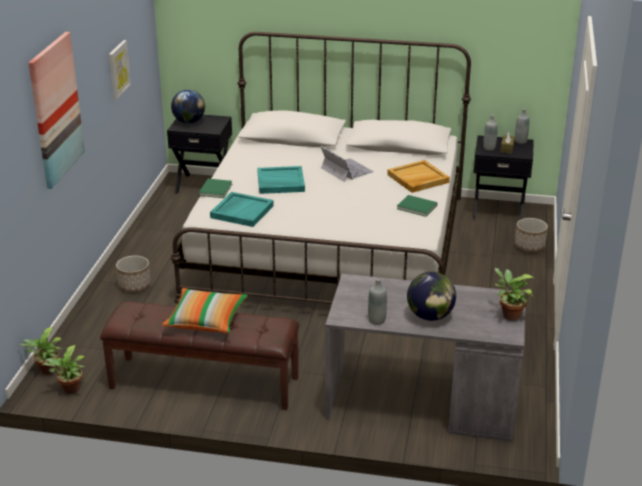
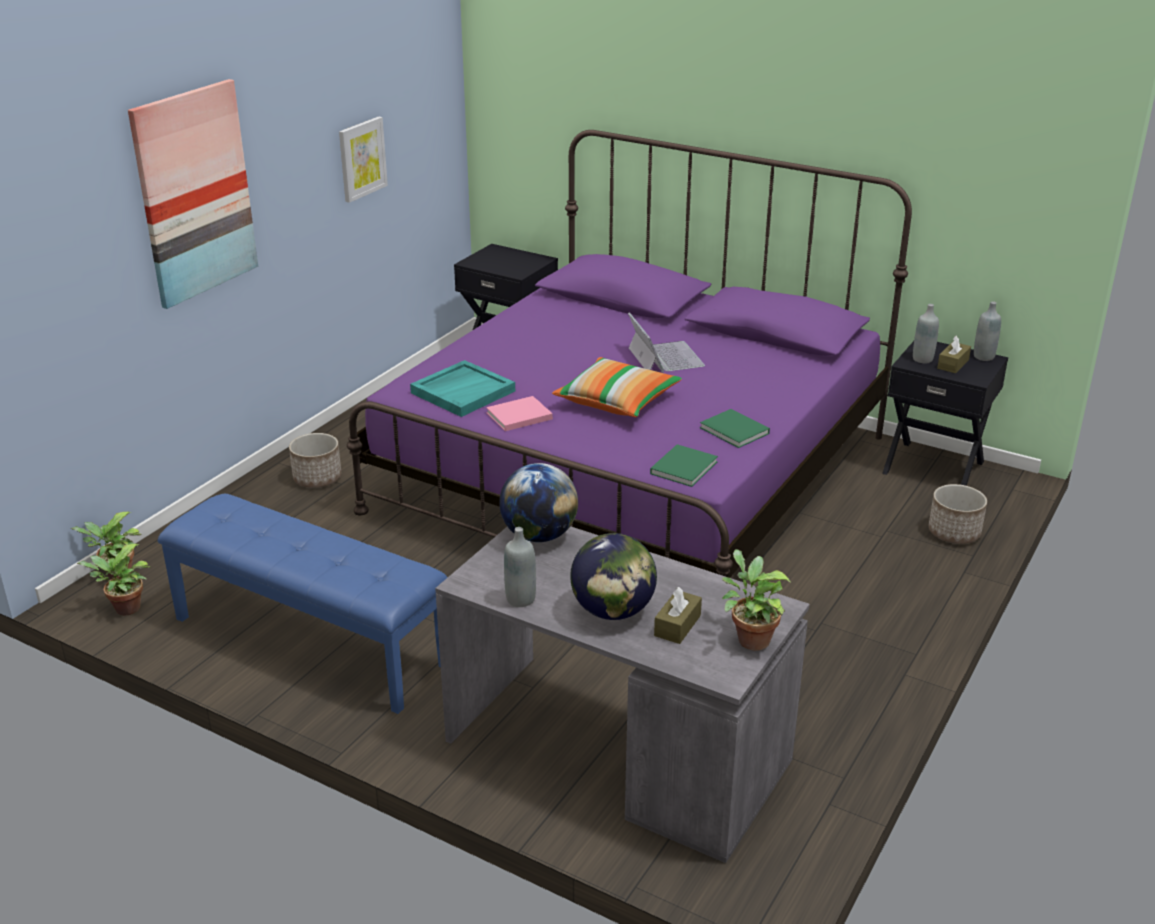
camera: 20 degrees right, 0 degrees up
(189, 122) = (493, 257): globe -> globe (539, 535)
(203, 383) = (309, 642): brown bench -> blue bench
(206, 320) = (309, 545): pillow -> pillow (617, 402)
(216, 189) = (452, 354): green book -> green book (685, 467)
(280, 182) = (551, 359): turquoise tray -> none
(286, 220) = (517, 416): none -> pink book
(330, 246) = (632, 473): white bed -> purple bed
(418, 179) = (767, 387): beige tray -> none
(468, 316) = (677, 625): none -> brown tissue box

